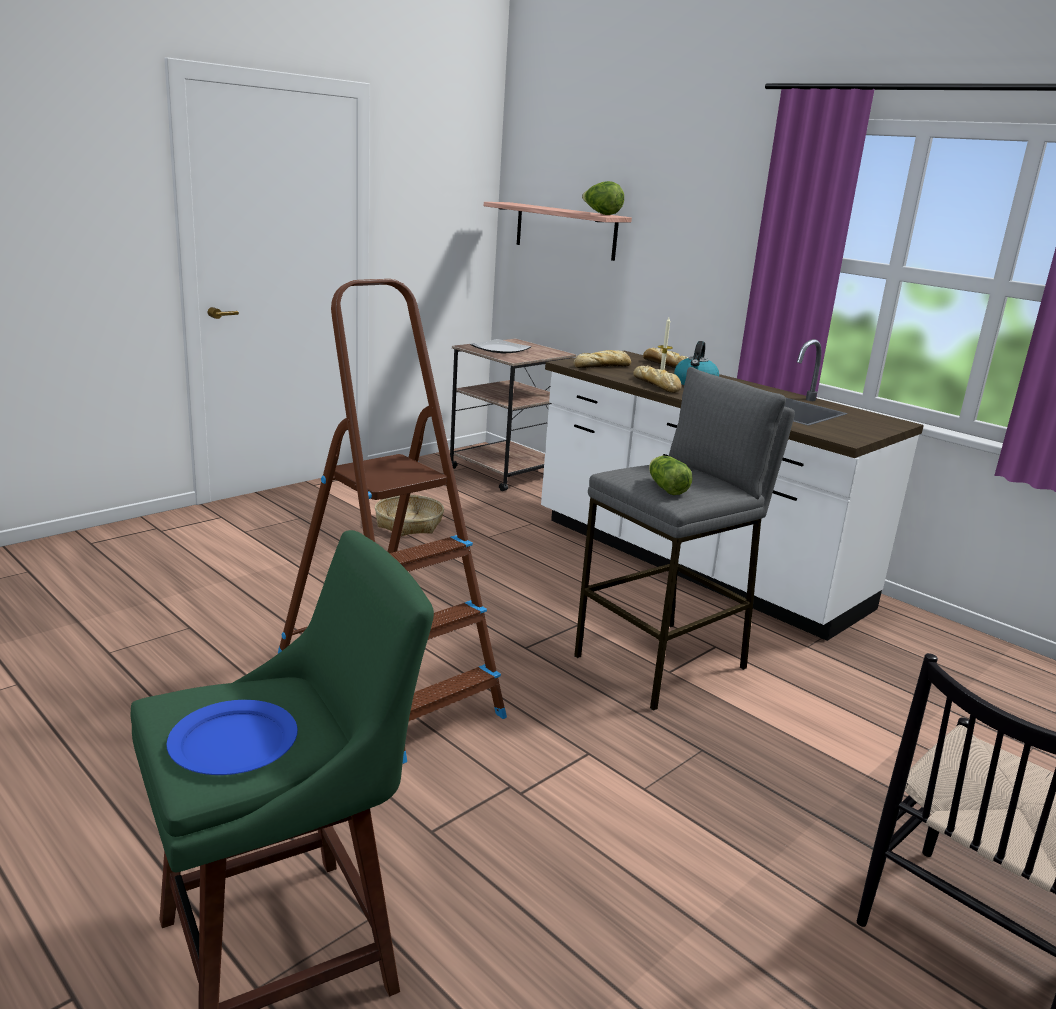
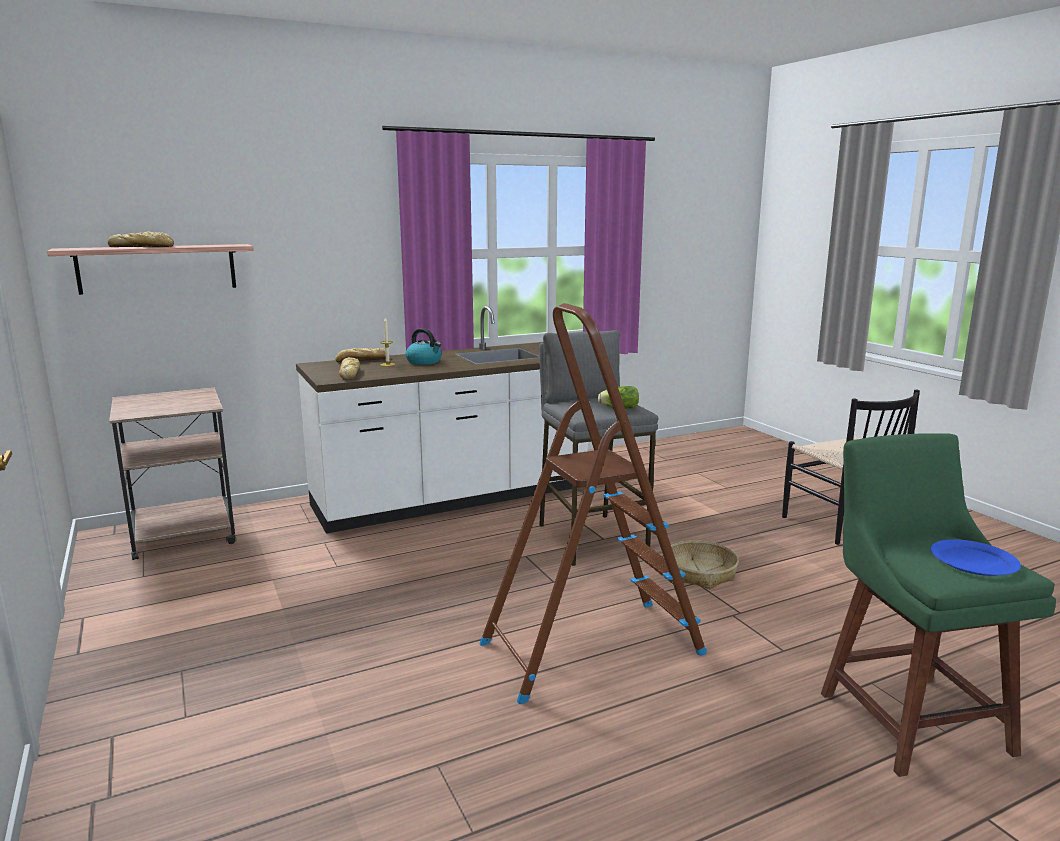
camera: 70 degrees left, 5 degrees down
(408, 524) = (269, 602): basket -> basket (700, 573)
(500, 349) = (156, 406): plate -> none
(601, 214) = (224, 245): lettuce -> none
(656, 385) = (423, 369): bread -> bread (143, 247)

